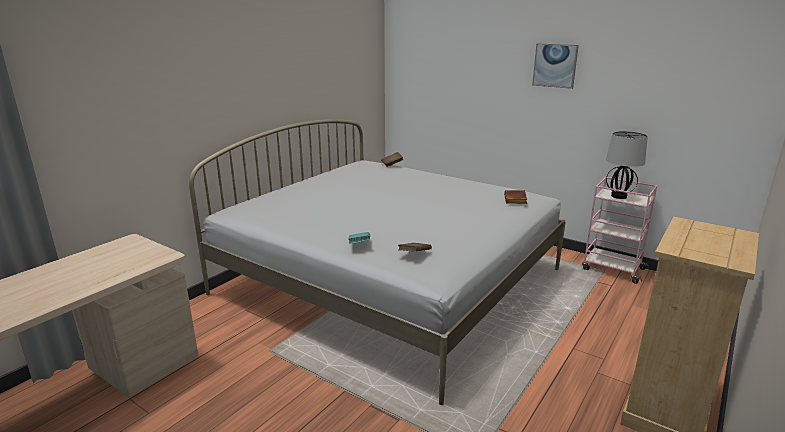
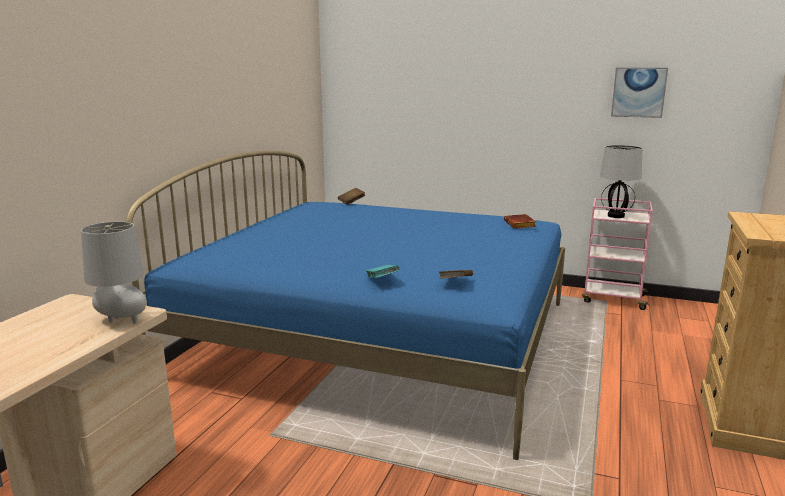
camera: 15 degrees left, 5 degrees down
(149, 261) = (120, 321): none -> grey table lamp
(389, 281) = (379, 338): white bed -> blue bed
(555, 65) = (531, 79): picture -> picture (638, 92)

